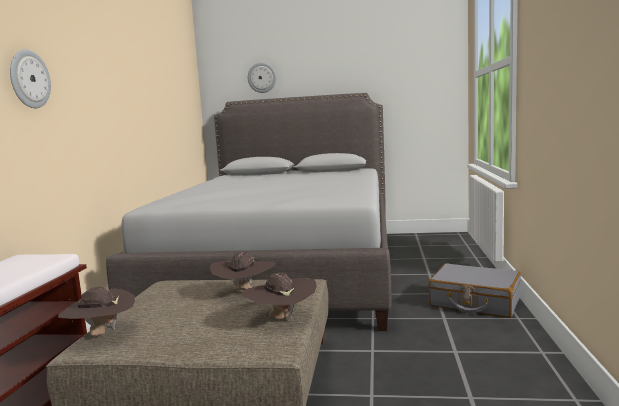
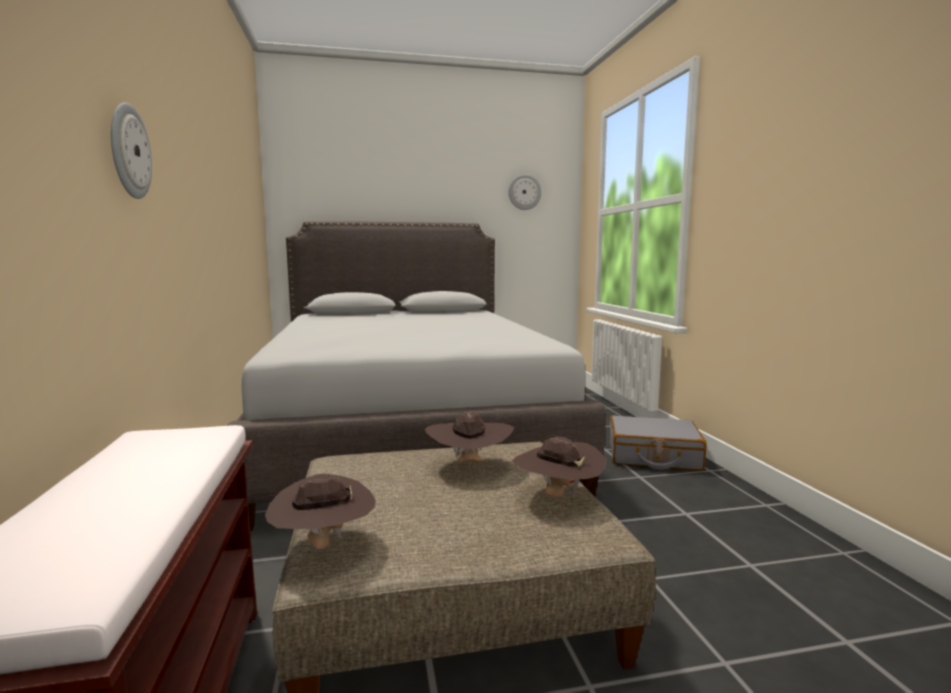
camera: 20 degrees left, 0 degrees up
(262, 77) = (350, 195): wall clock -> wall clock (524, 192)

